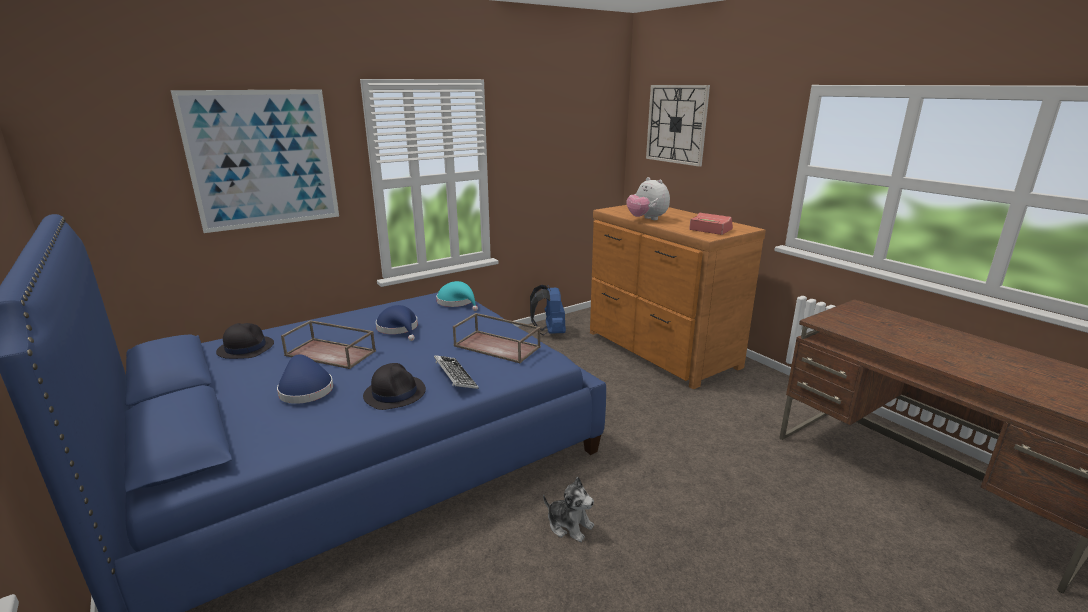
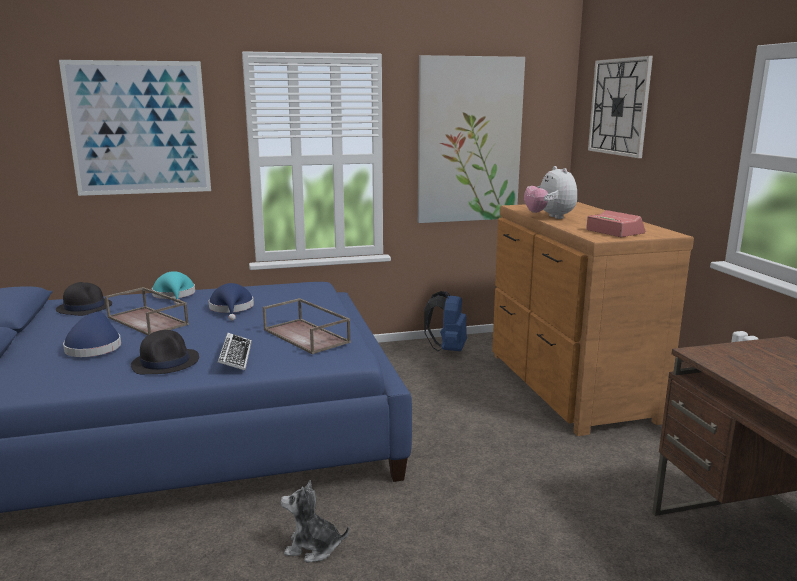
camera: 20 degrees right, 5 degrees down
(457, 302) = (313, 292): turquoise hat -> turquoise hat (174, 295)
(553, 154) = (469, 140): none -> picture
(569, 525) = (313, 548): plush toy -> plush toy turned 135 degrees clockwise

